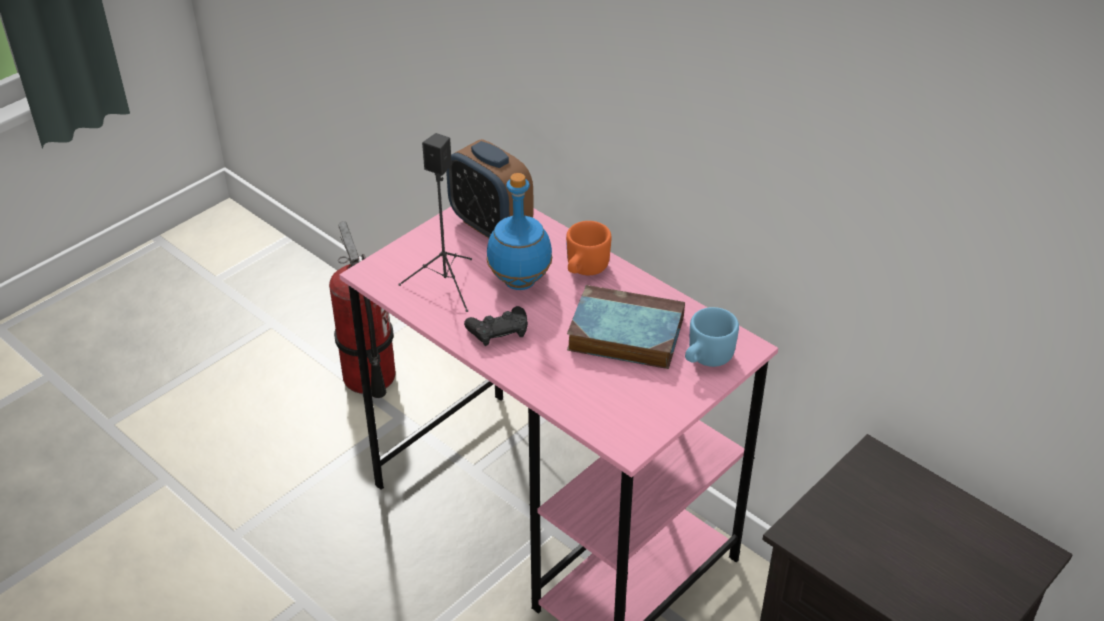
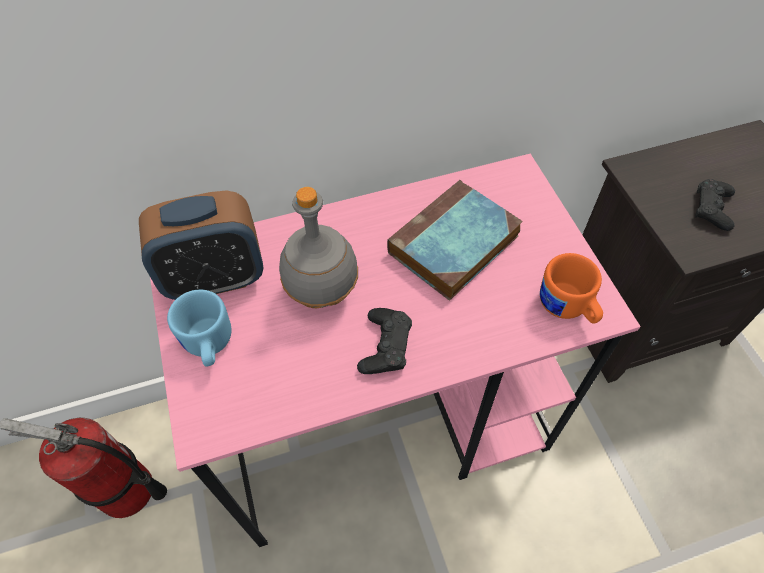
camera: 60 degrees left, 15 degrees up
(446, 285) = (280, 362): black speaker -> none
(520, 282) = (323, 292): blue bottle -> grey bottle
(583, 269) = (342, 234): orange mug -> orange mug (567, 308)
(705, 358) = (519, 204): blue mug -> blue mug (208, 346)
(874, 537) = (712, 209): none -> black game controller

